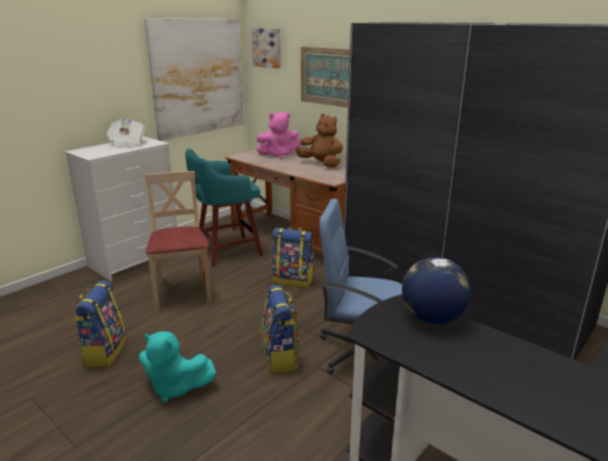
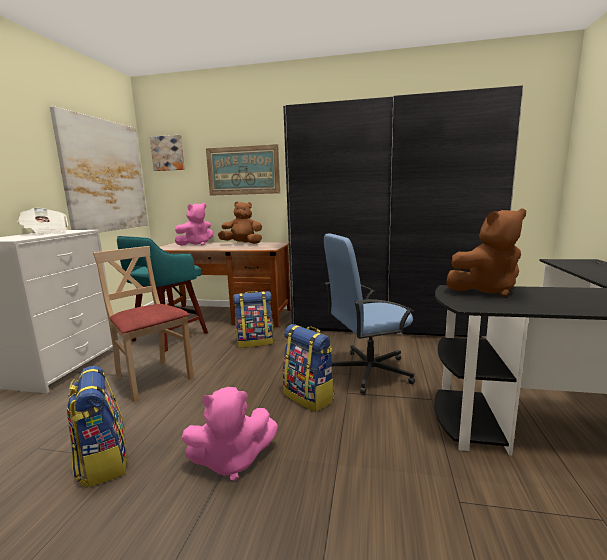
camera: 30 degrees left, 10 degrees down
(175, 387) = (232, 461): turquoise plush toy -> pink plush toy
(432, 318) = (486, 290): globe -> brown plush toy

